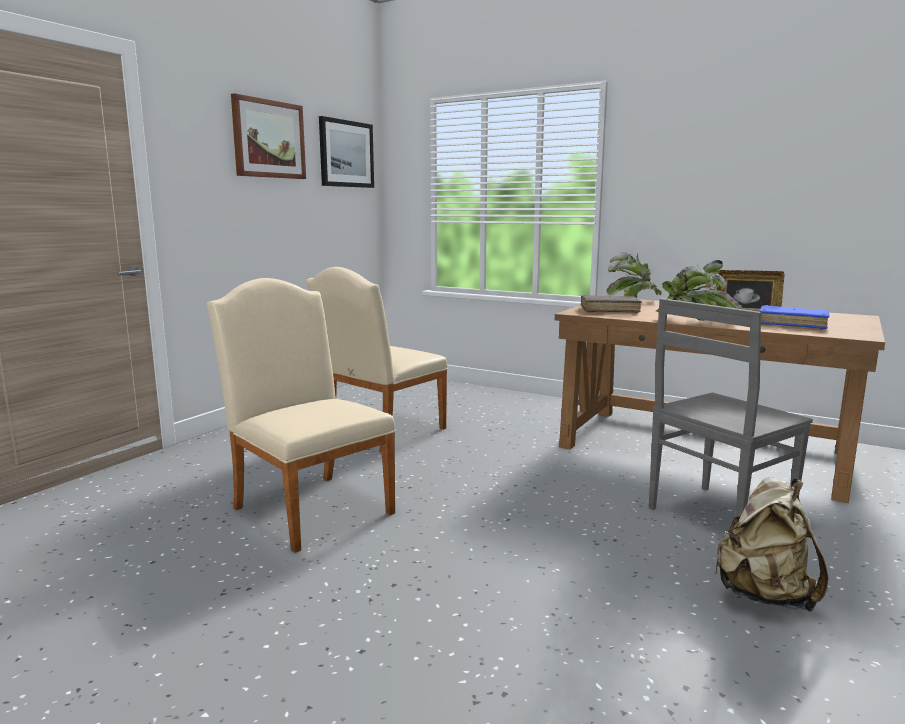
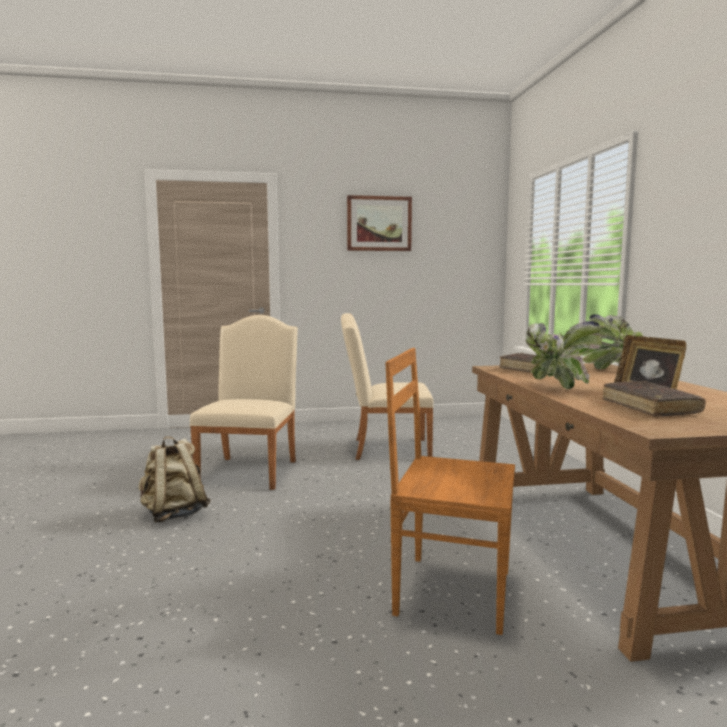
camera: 50 degrees right, 5 degrees down
(346, 154) = (461, 229): picture -> none
(716, 517) = (449, 591): grey chair -> brown chair
(764, 595) = (318, 645): beige backpack -> beige backpack (174, 514)
(792, 324) = (649, 407): blue book -> brown book

